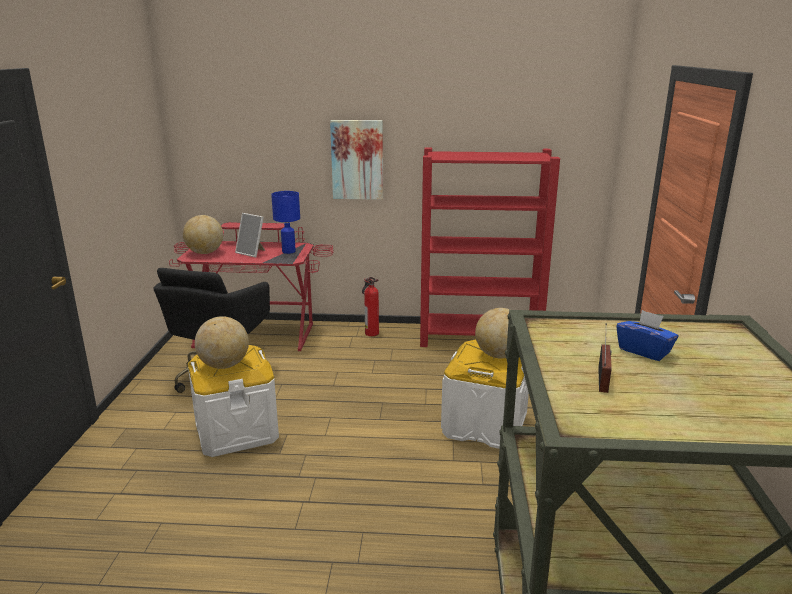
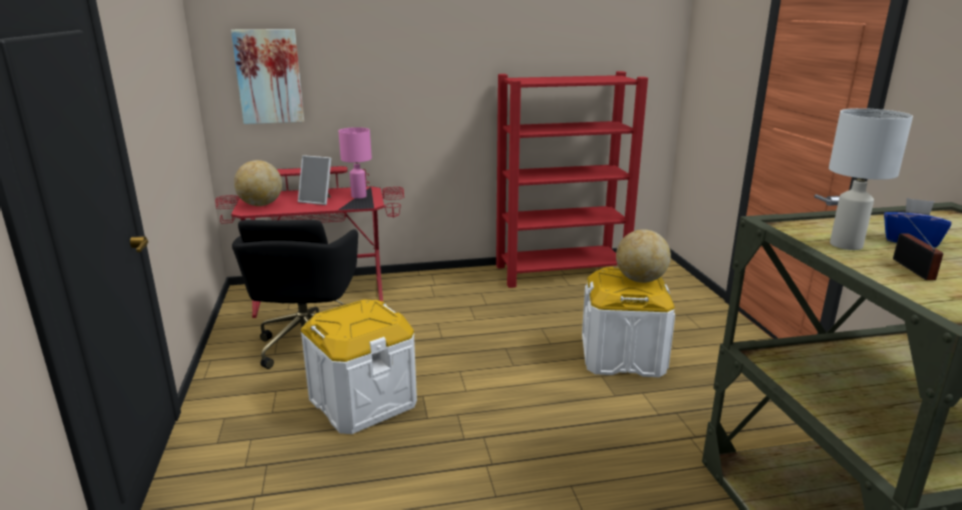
camera: 15 degrees left, 0 degrees up
(224, 365) = (356, 325): globe -> none
(288, 251) = (358, 196): blue table lamp -> pink table lamp
(357, 160) = (425, 90): picture -> picture (269, 76)
(371, 333) = (449, 280): fire extinguisher -> none
(573, 349) = (846, 245): none -> white table lamp

